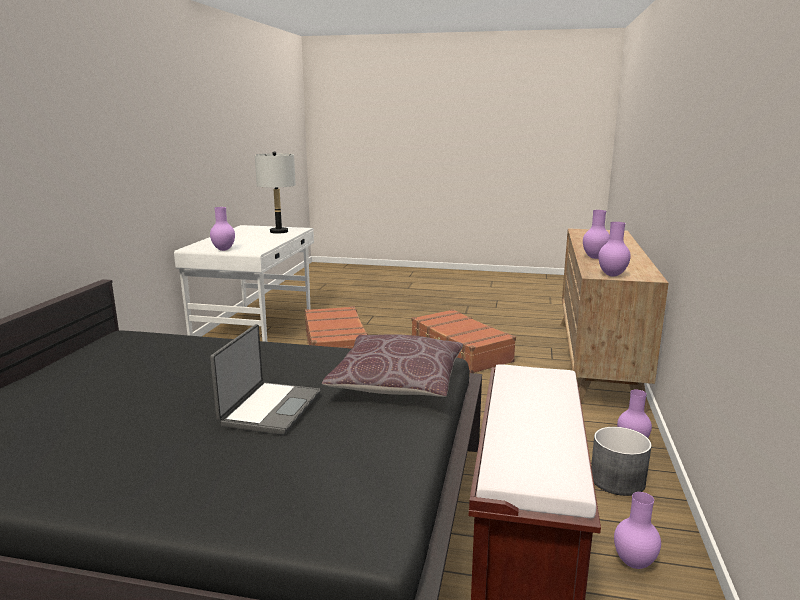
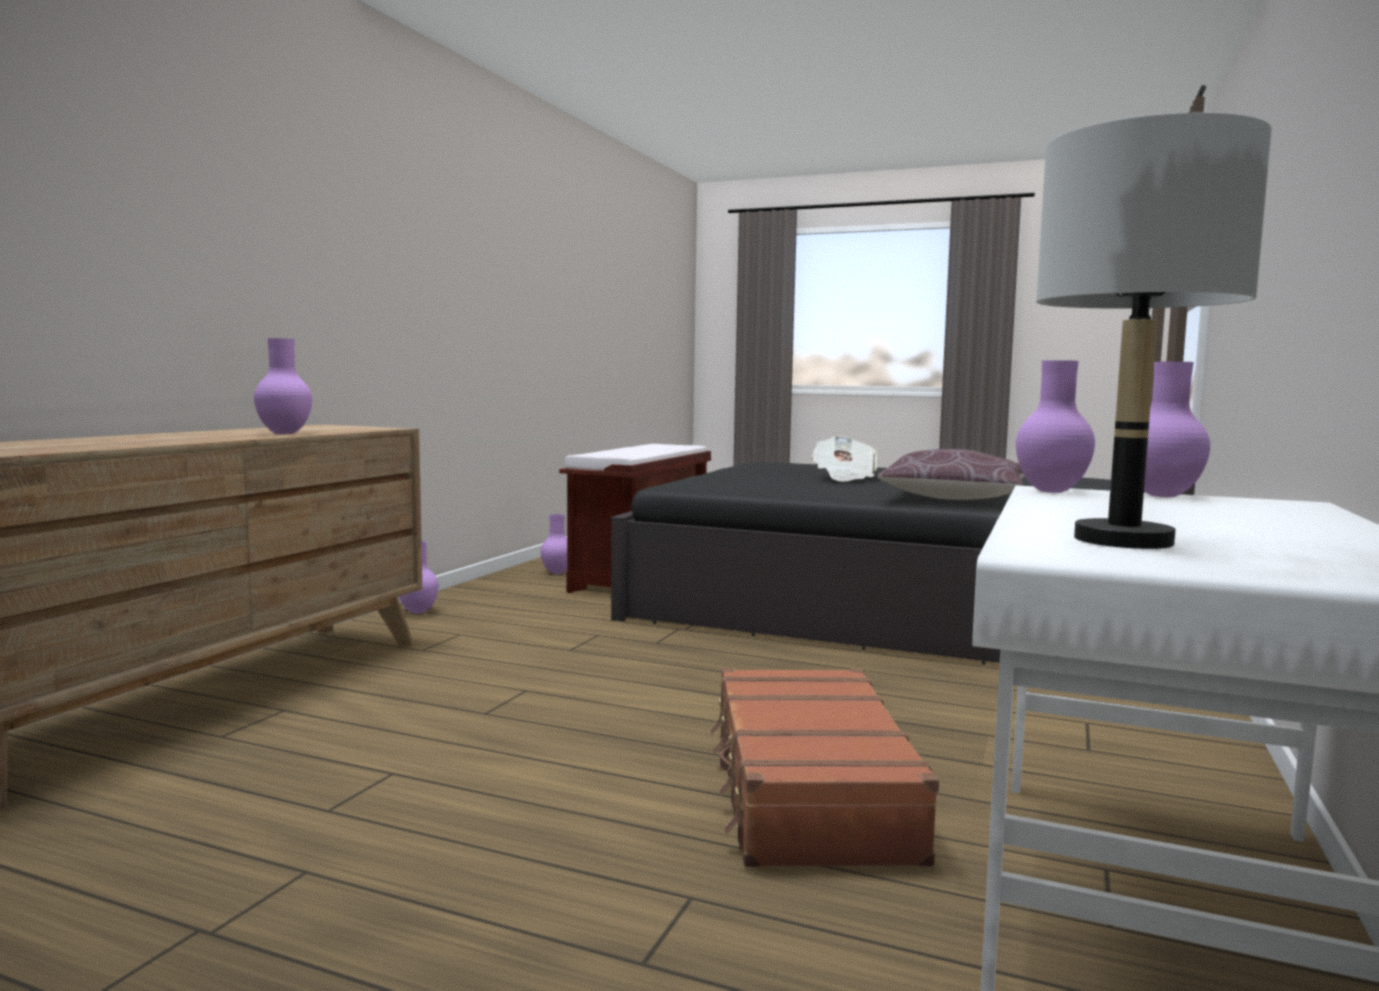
camera: 170 degrees left, 10 degrees down
(269, 409) = (844, 477): laptop -> newspaper
(397, 383) = (726, 481): brown pillow -> brown pillow (954, 498)
(460, 352) = (470, 745): brown suitcase -> none
(612, 275) = (364, 427): purple vase -> purple vase (1051, 491)
(617, 480) = (492, 596): grey planter -> none

